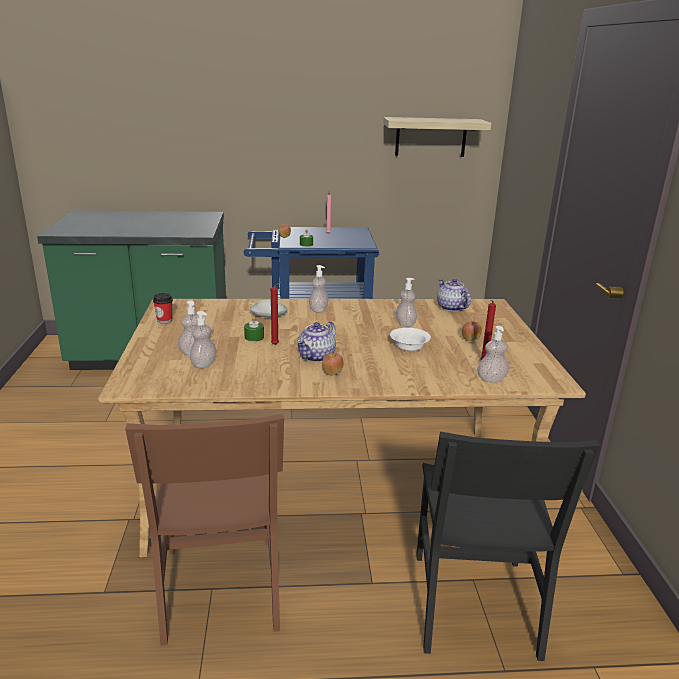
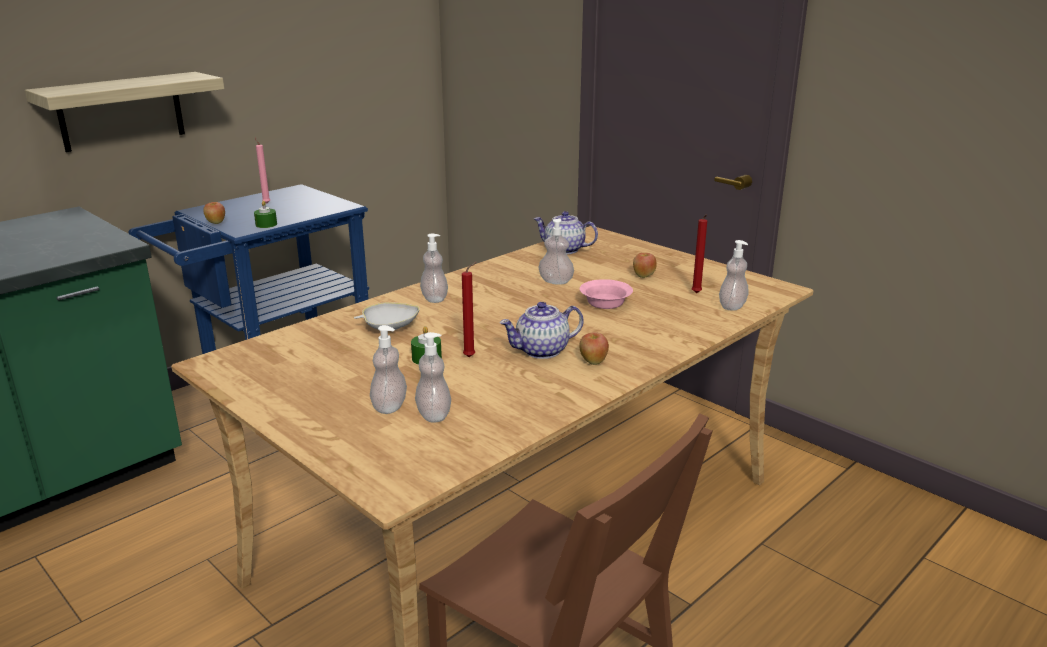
camera: 40 degrees left, 0 degrees up
(164, 320) = (259, 385): cup -> none
(316, 357) = (542, 351): teapot -> teapot turned 75 degrees clockwise
(409, 346) = (606, 303): white bowl -> pink bowl
(431, 137) = (359, 41): shelf -> shelf (121, 111)
(473, 603) = (788, 564): black chair -> none

